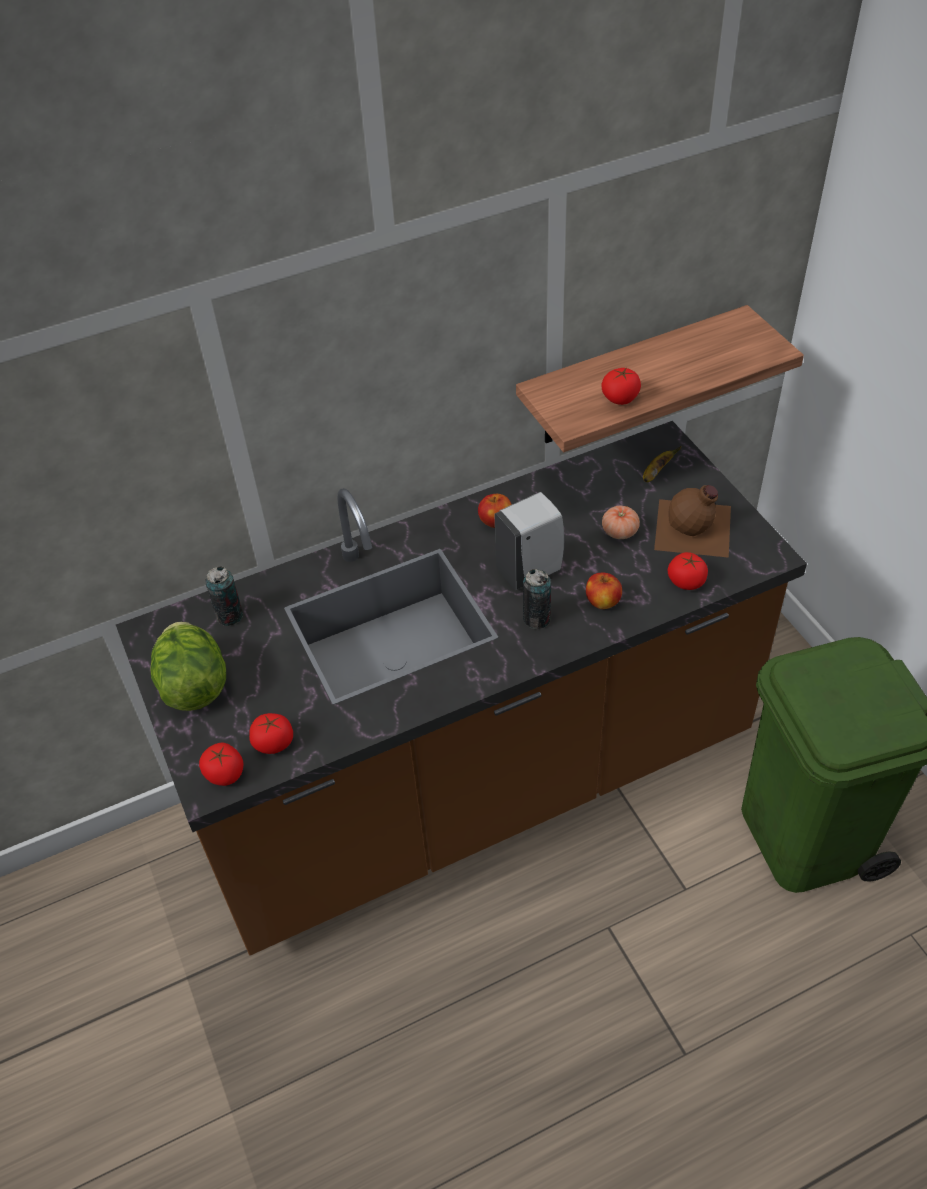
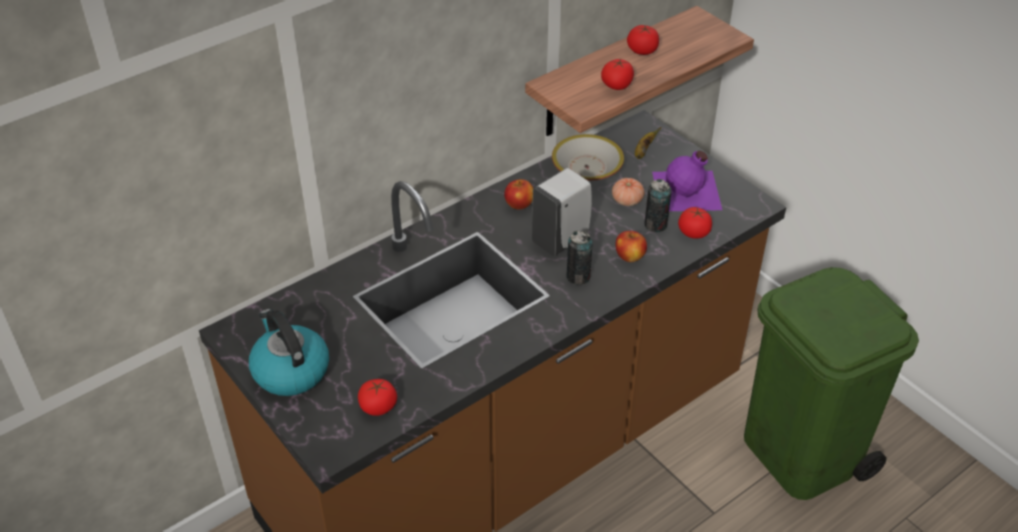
camera: 15 degrees left, 5 degrees down
(194, 686) = (290, 371): lettuce -> kettle
(225, 774) = (342, 438): tomato -> tomato (642, 51)
(229, 616) = (304, 309): can -> can (655, 225)
(585, 485) = (586, 167): none -> bowl
(694, 528) = (688, 191): brown bottle -> purple bottle

